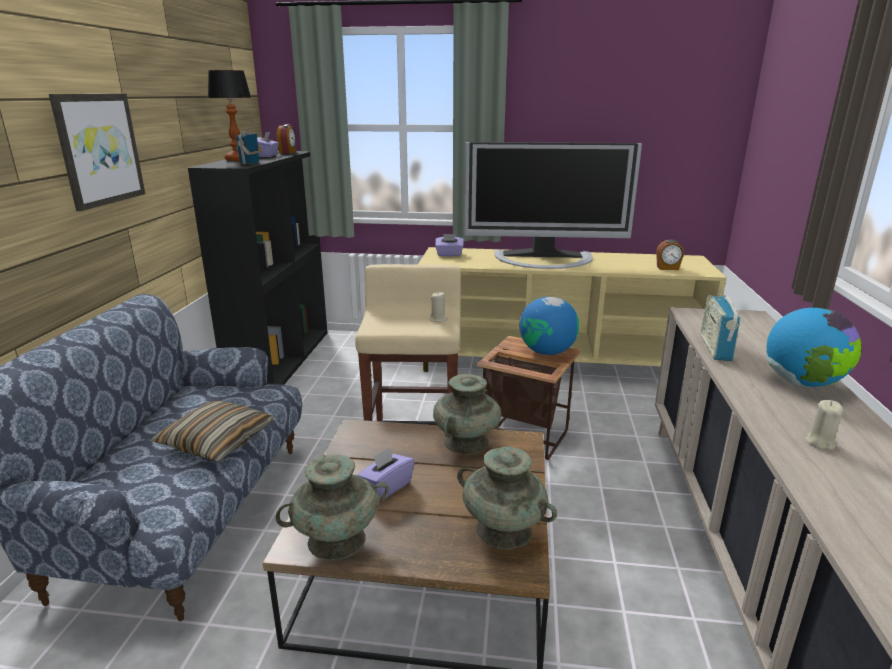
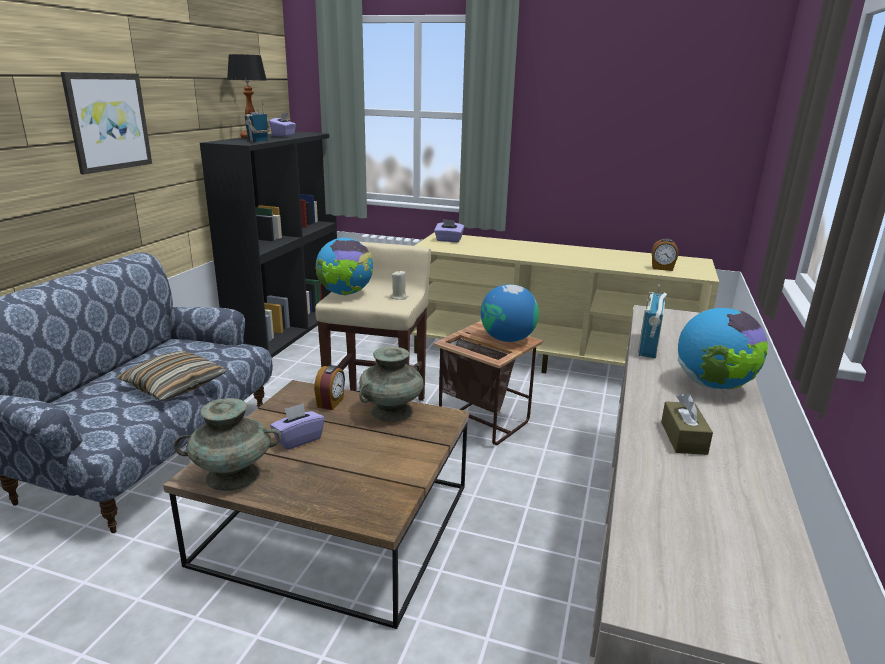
camera: 10 degrees right, 0 degrees up
(288, 152) = (307, 134): alarm clock -> alarm clock (331, 403)
(381, 321) = (345, 294): none -> globe
(503, 530) = (381, 488): turquoise vase -> none
(544, 259) = (539, 251): television -> none
(819, 442) = (683, 438): beige candle -> brown tissue box

